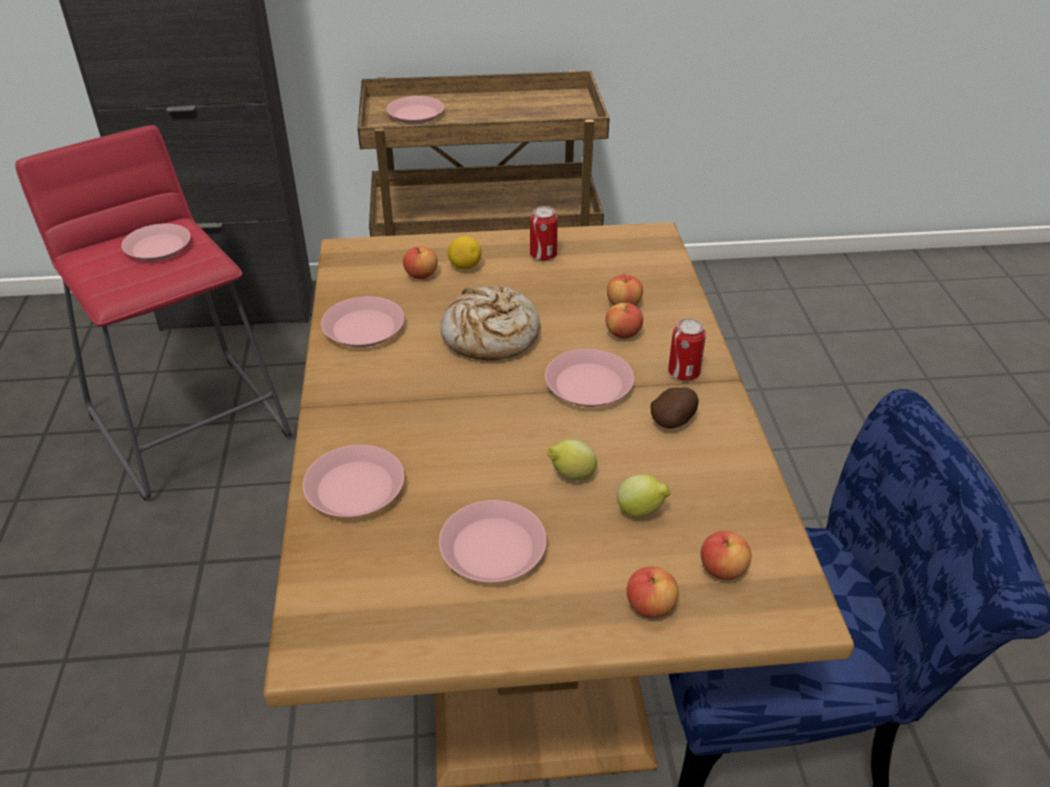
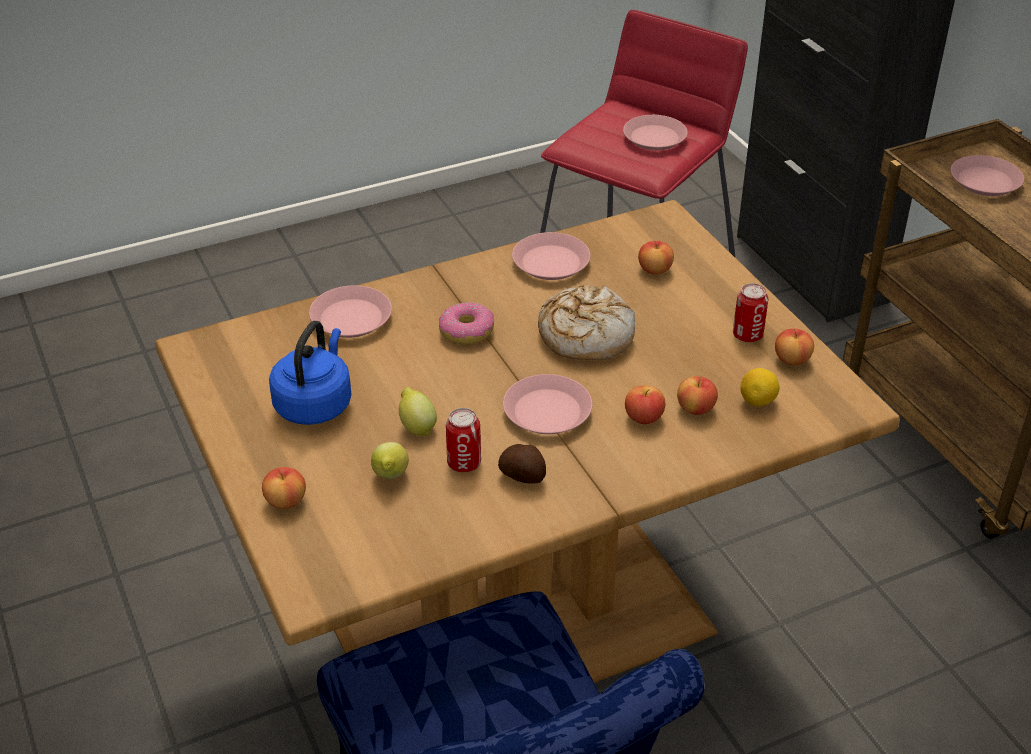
camera: 70 degrees right, 0 degrees up
(436, 407) = (467, 331): none -> donut
(465, 267) = (688, 291): lemon -> lemon (758, 401)
(492, 549) = (315, 404): pink plate -> blue kettle
(683, 373) = (603, 471): can -> can (464, 463)
(722, 569) = (341, 537): apple -> apple (792, 360)

